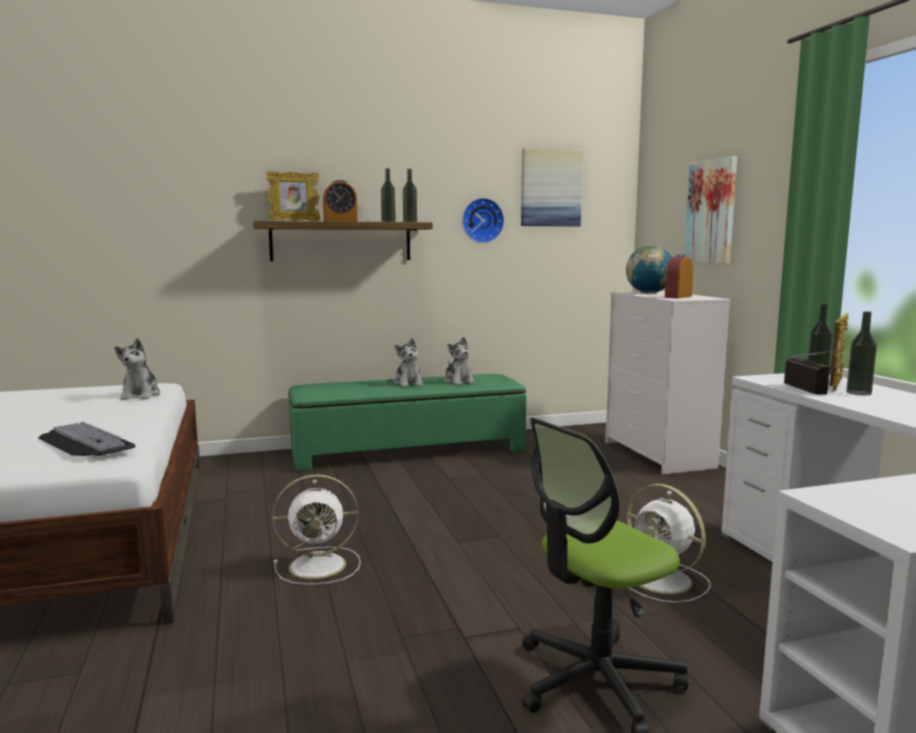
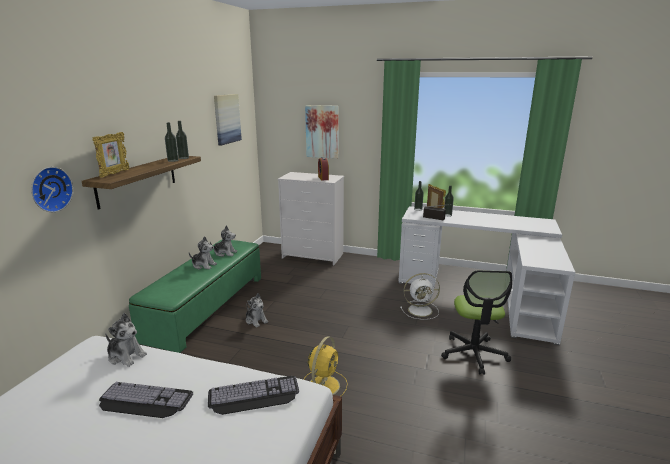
camera: 55 degrees left, 10 degrees up
(60, 416) = (142, 401): none -> keyboard
(320, 565) = (324, 385): white fan -> yellow fan
(340, 221) = (149, 167): alarm clock -> none
(417, 481) = (256, 320): none -> plush toy
(482, 220) = (202, 146): wall clock -> wall clock (50, 189)
(649, 293) = (299, 176): globe -> none

